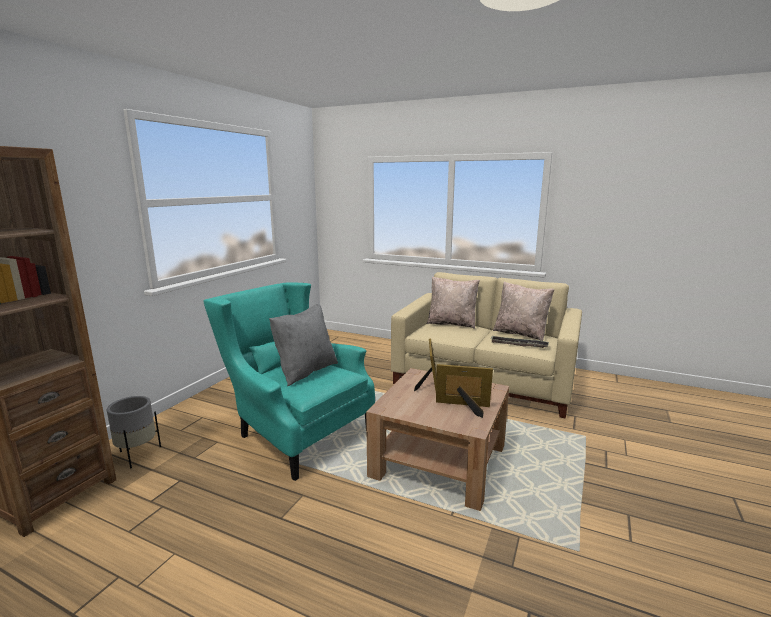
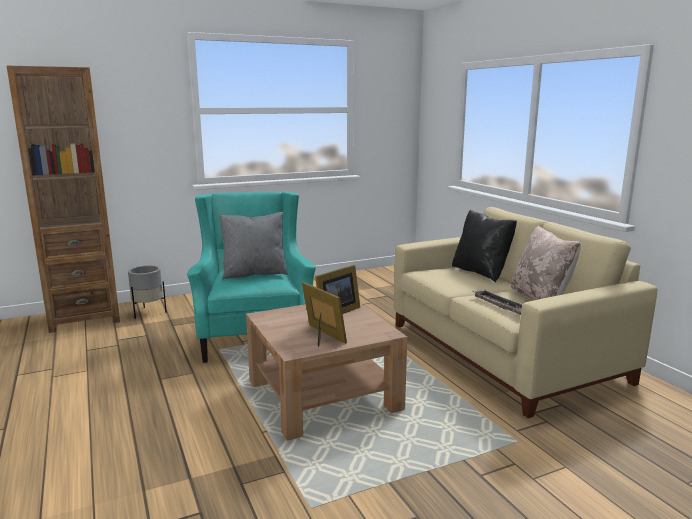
camera: 40 degrees right, 0 degrees up
(452, 323) = (481, 272): beige pillow -> black pillow

